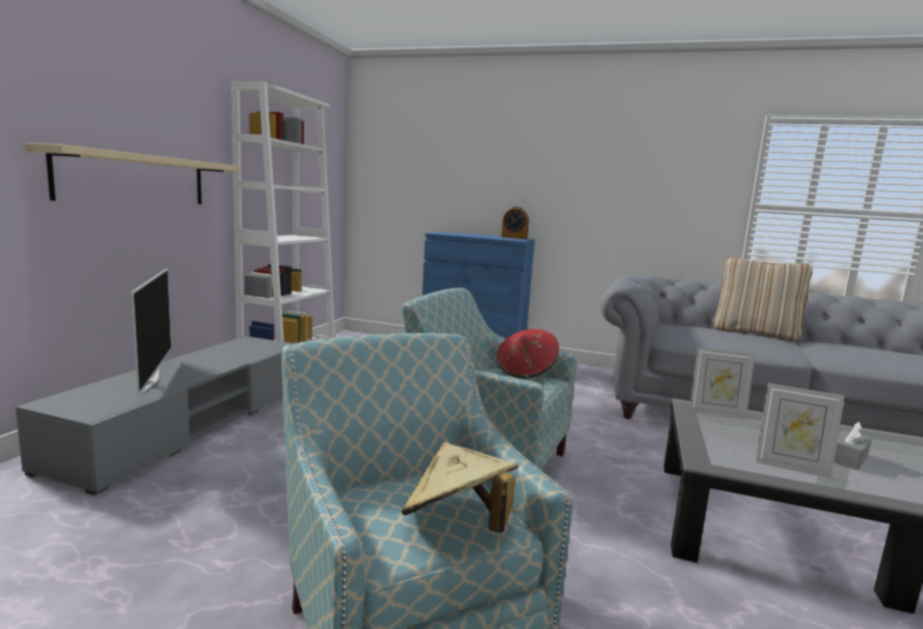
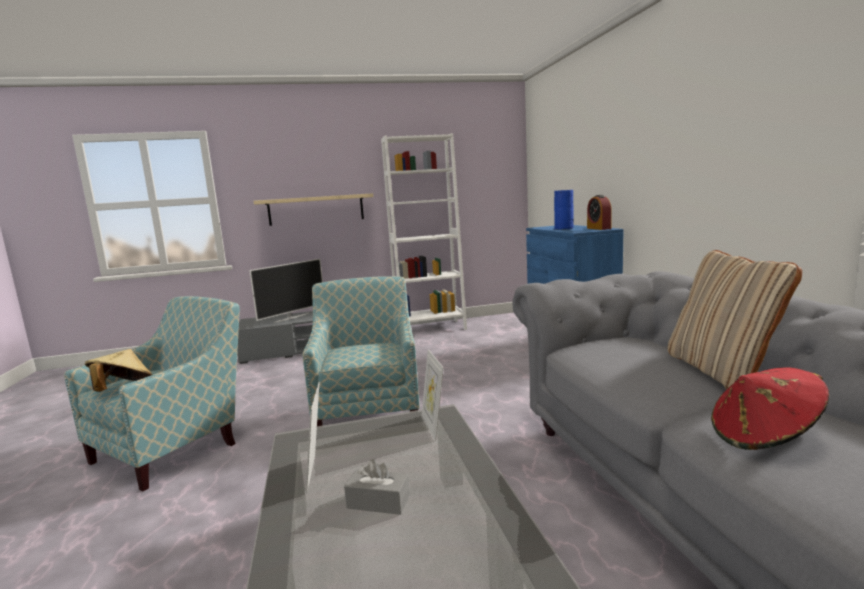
camera: 60 degrees right, 0 degrees up
(481, 236) = (564, 228): none -> blue vase
(526, 371) = (387, 348): red hat -> red hat (764, 437)

